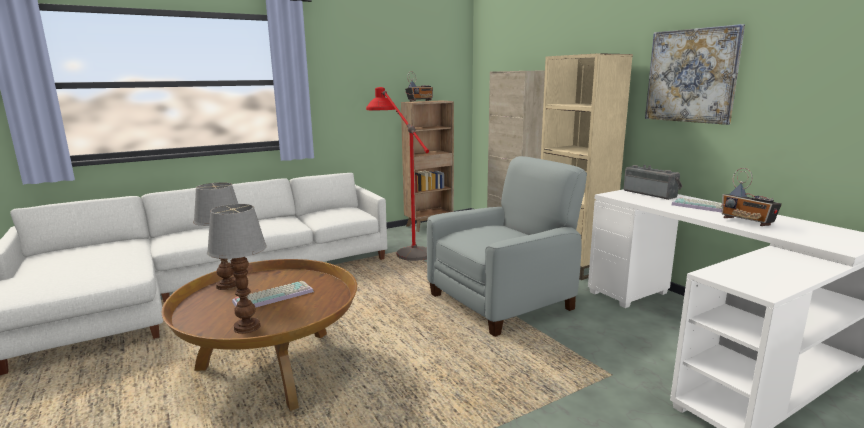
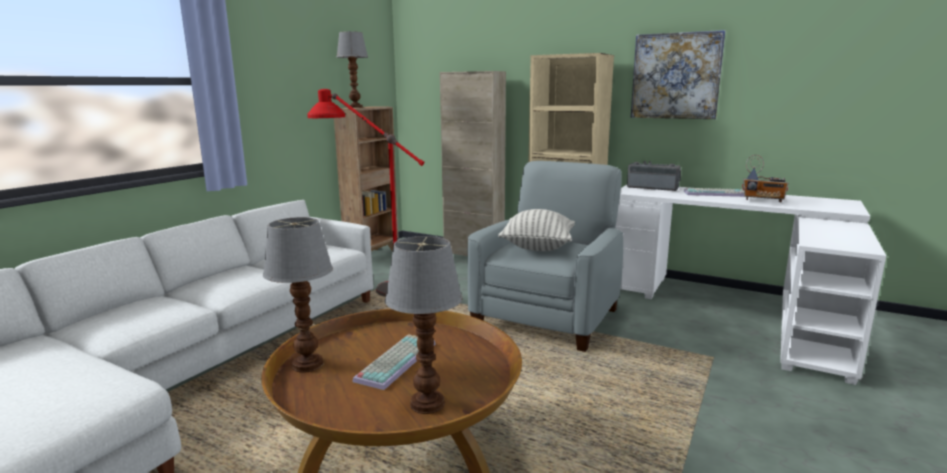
camera: 30 degrees left, 0 degrees up
(420, 101) = (355, 107): radio -> table lamp
(485, 235) = (537, 247): none -> pillow

